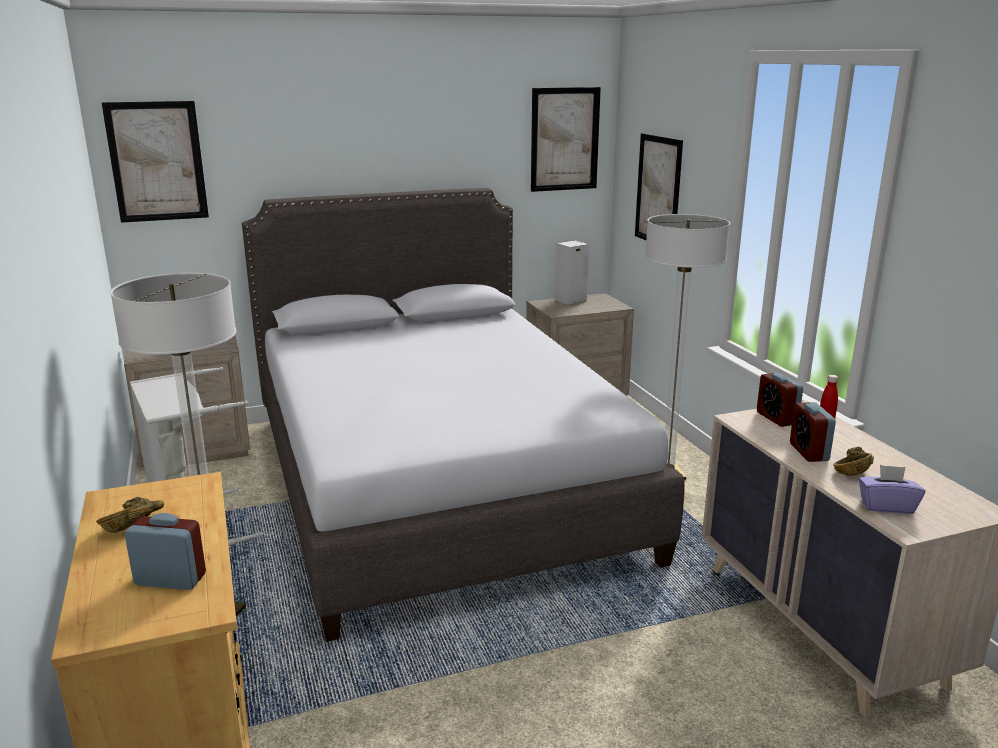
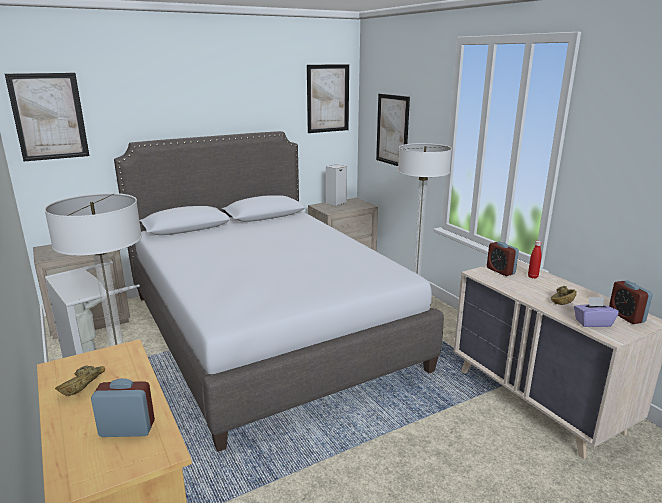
camera: 10 degrees left, 0 degrees up
(808, 452) = (530, 291): alarm clock -> alarm clock (626, 316)

